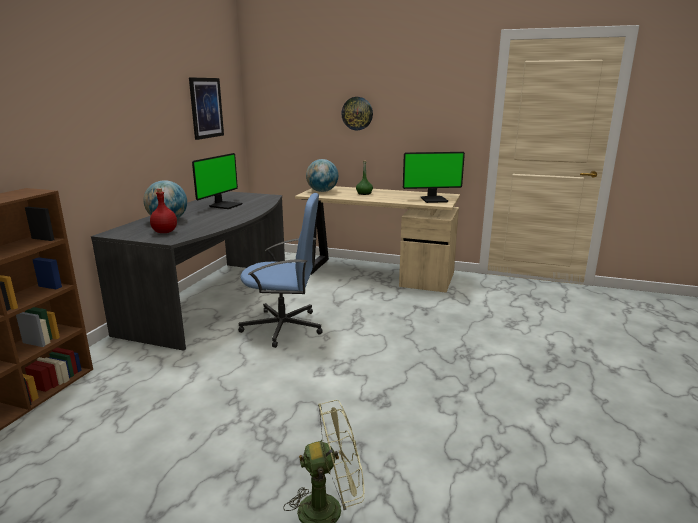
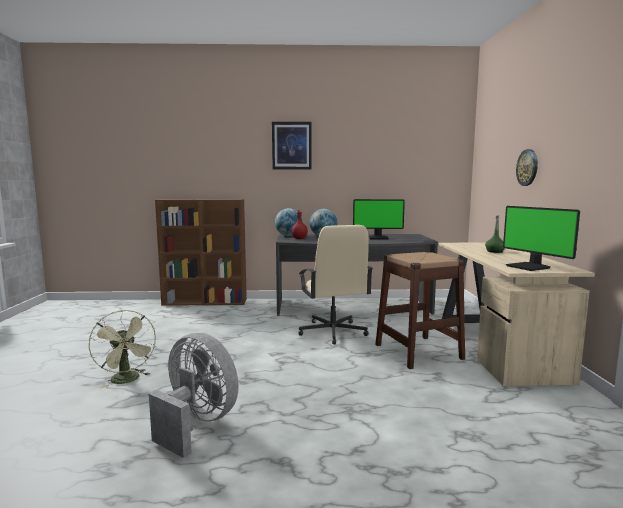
camera: 70 degrees right, 10 degrees down
(206, 108) = (413, 165): picture -> picture (291, 145)
(284, 327) = (332, 332): blue office chair -> beige office chair
(322, 191) = (471, 244): globe -> globe (288, 235)
(368, 301) = (418, 351): none -> brown stool
(472, 445) = (196, 423): none -> grey fan

